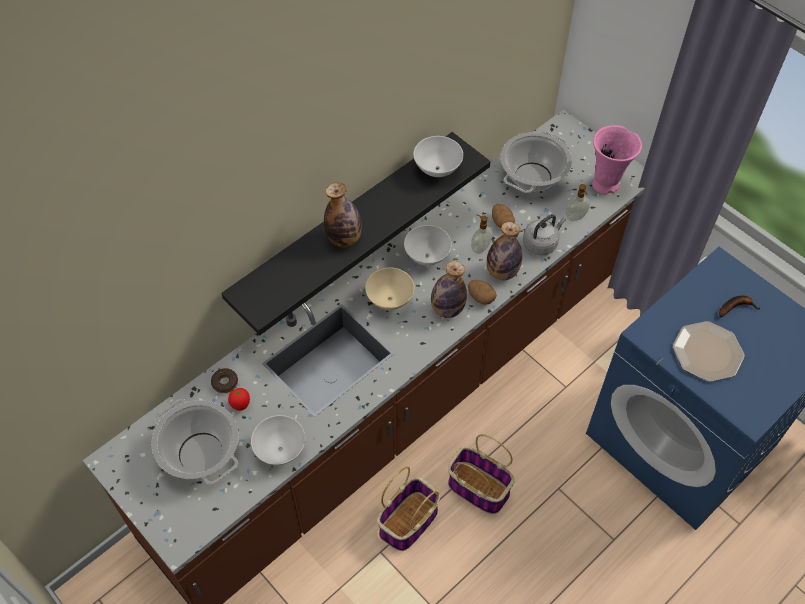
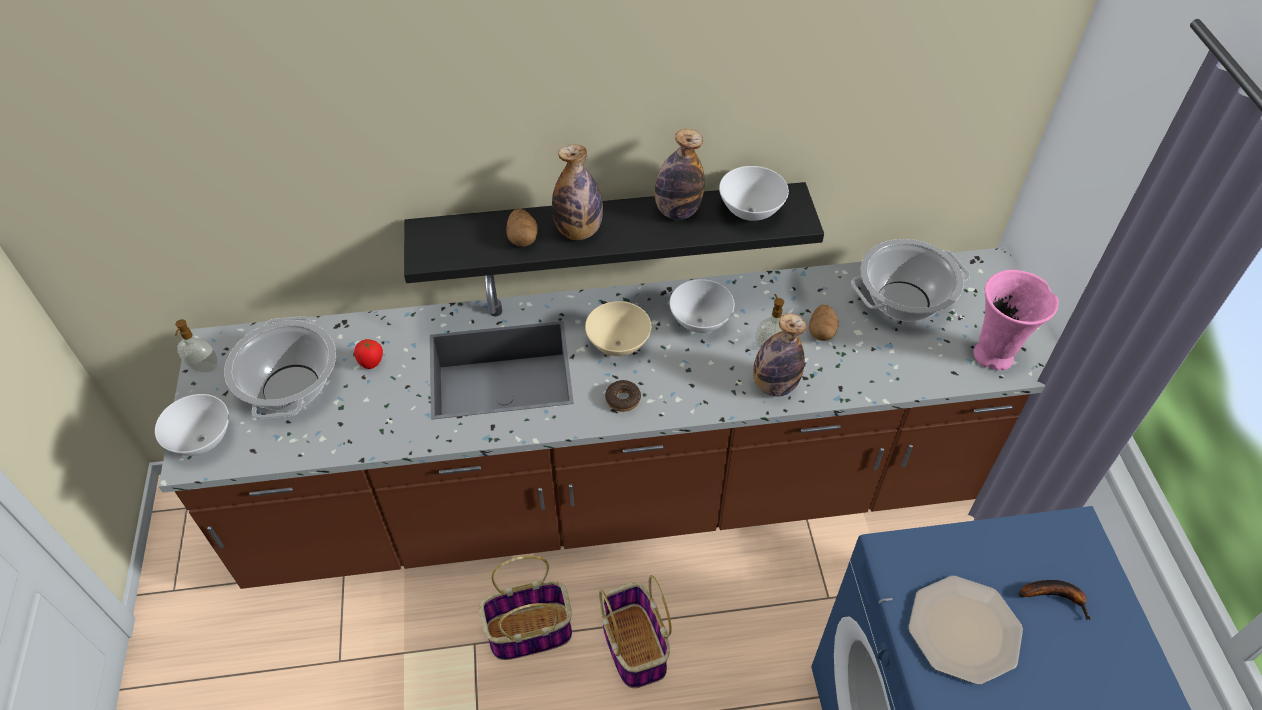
camera: 35 degrees right, 5 degrees down
(225, 383) = (377, 333): donut -> donut (623, 399)
(280, 450) = (366, 432): white bowl -> white bowl (202, 441)
(447, 309) = (674, 390): bottle -> bottle (677, 211)
(481, 297) = (725, 399): potato -> potato (522, 238)
(541, 243) = (851, 379): grey kettle -> none
(576, 217) = (921, 373): soap dispenser -> soap dispenser (203, 368)

